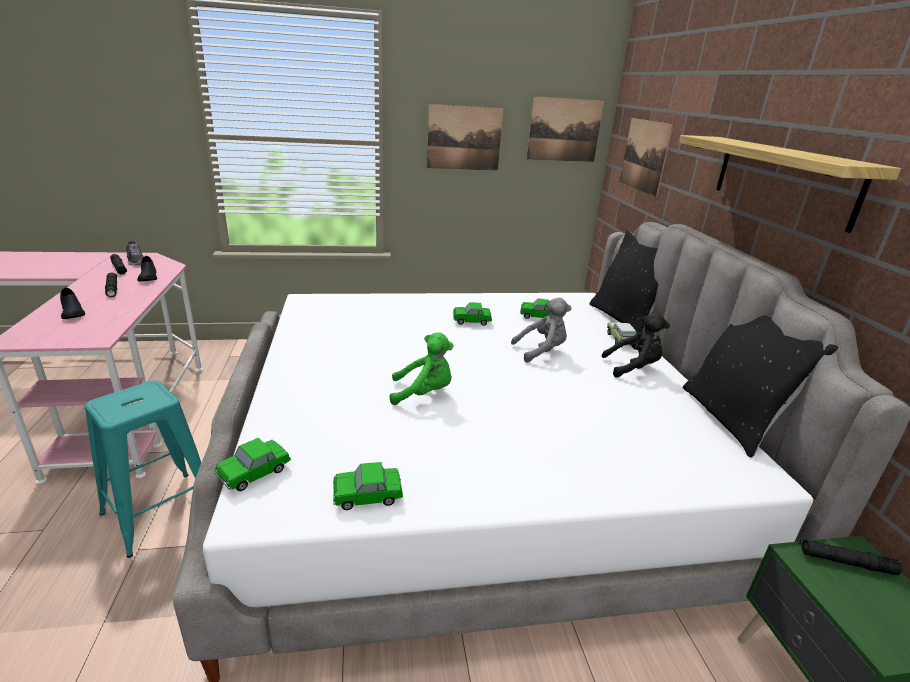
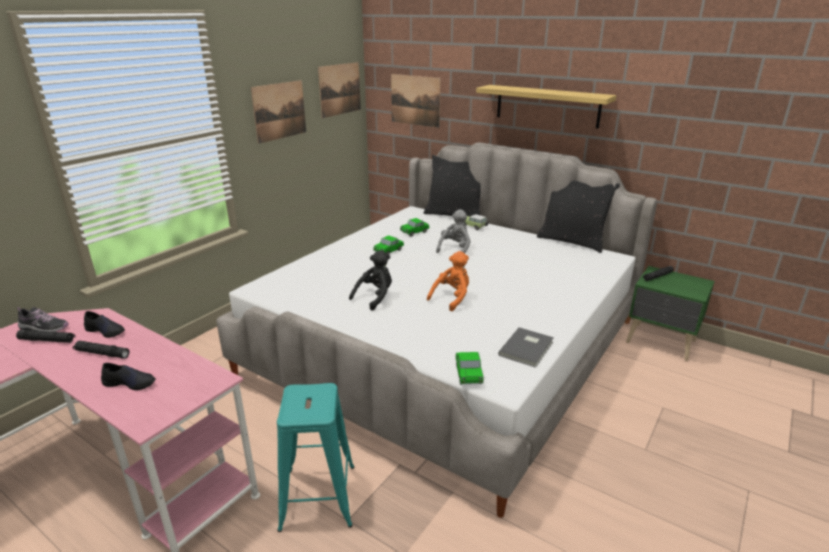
camera: 45 degrees left, 0 degrees up
(367, 496) = (528, 348): toy car -> grey book
(424, 393) = (452, 298): green plush toy -> orange plush toy
(633, 368) = (504, 237): black plush toy -> black plush toy (375, 297)

